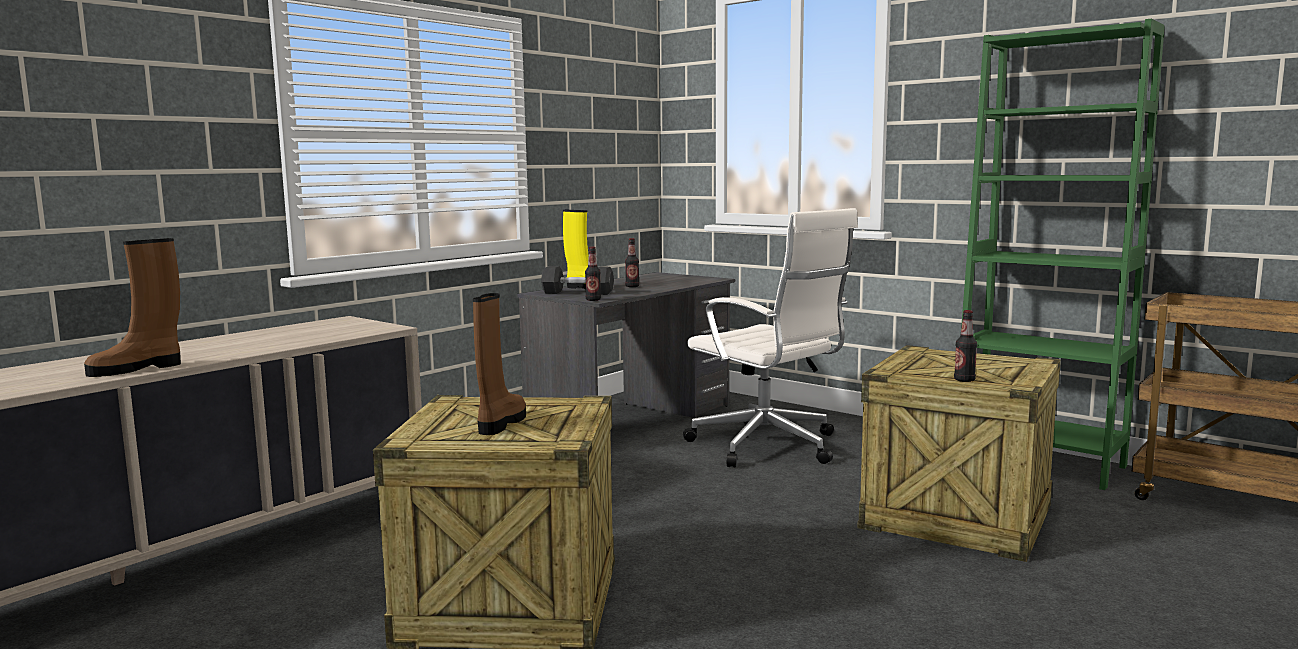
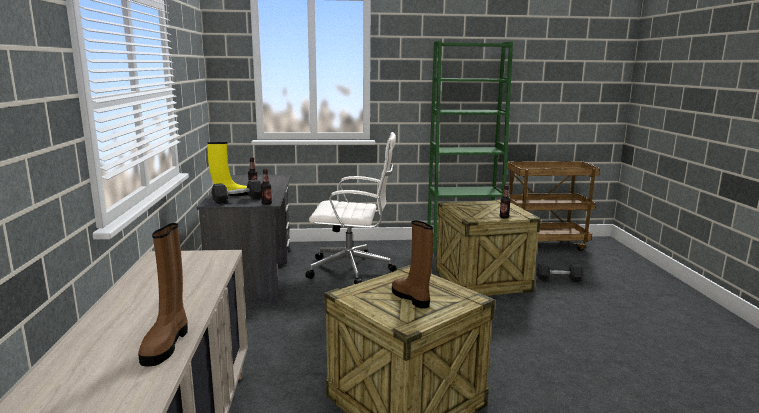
camera: 45 degrees left, 5 degrees up
(1136, 562) = (558, 279): none -> grey dumbbell

